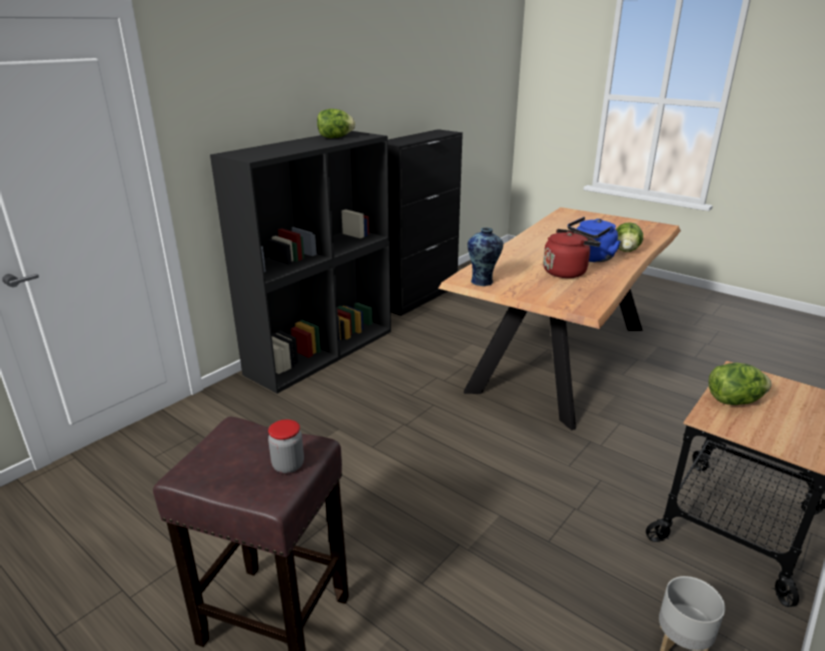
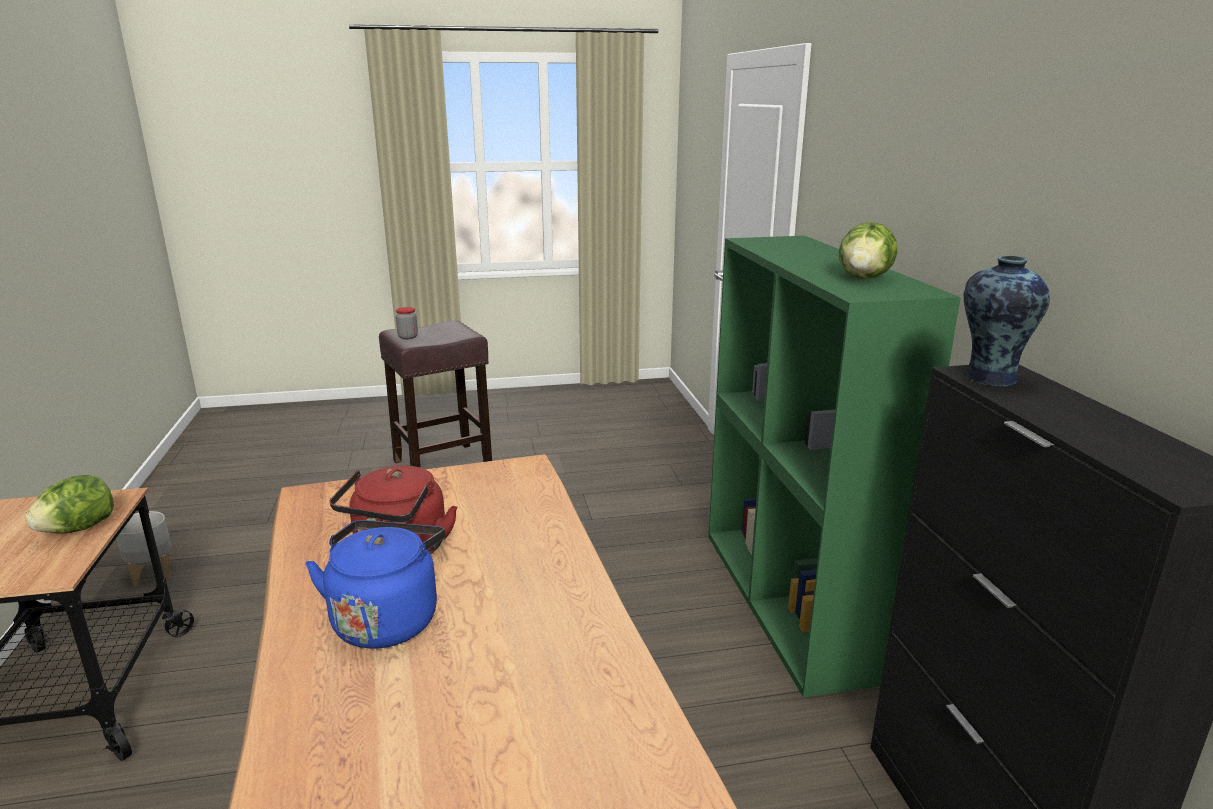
camera: 130 degrees right, 5 degrees down
(321, 351) = (791, 601): black bookcase -> green bookcase
(483, 282) = (495, 474): vase -> vase (989, 378)
(626, 251) = (323, 702): lettuce -> none

